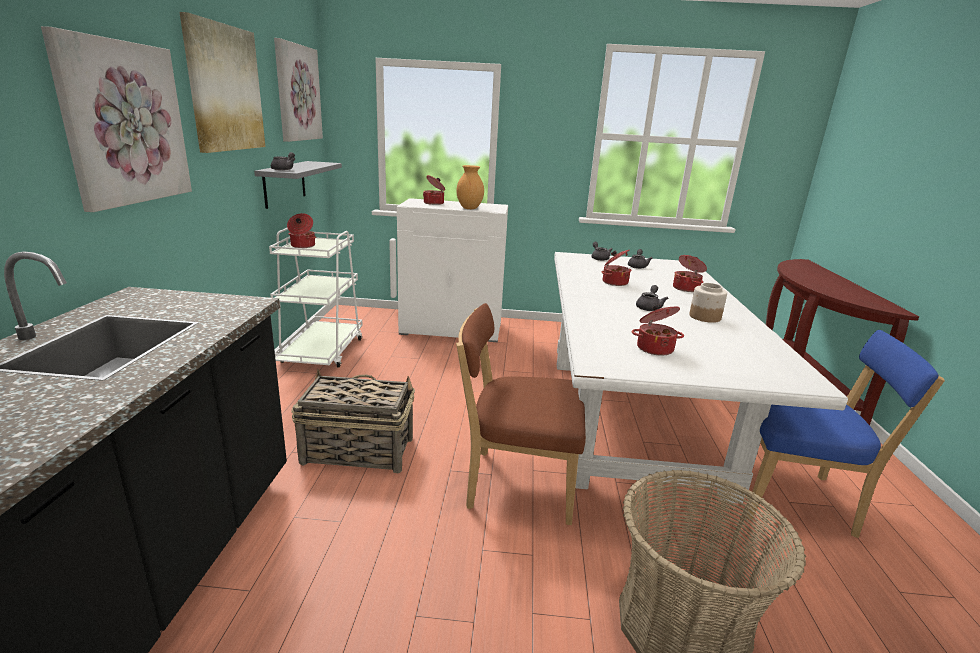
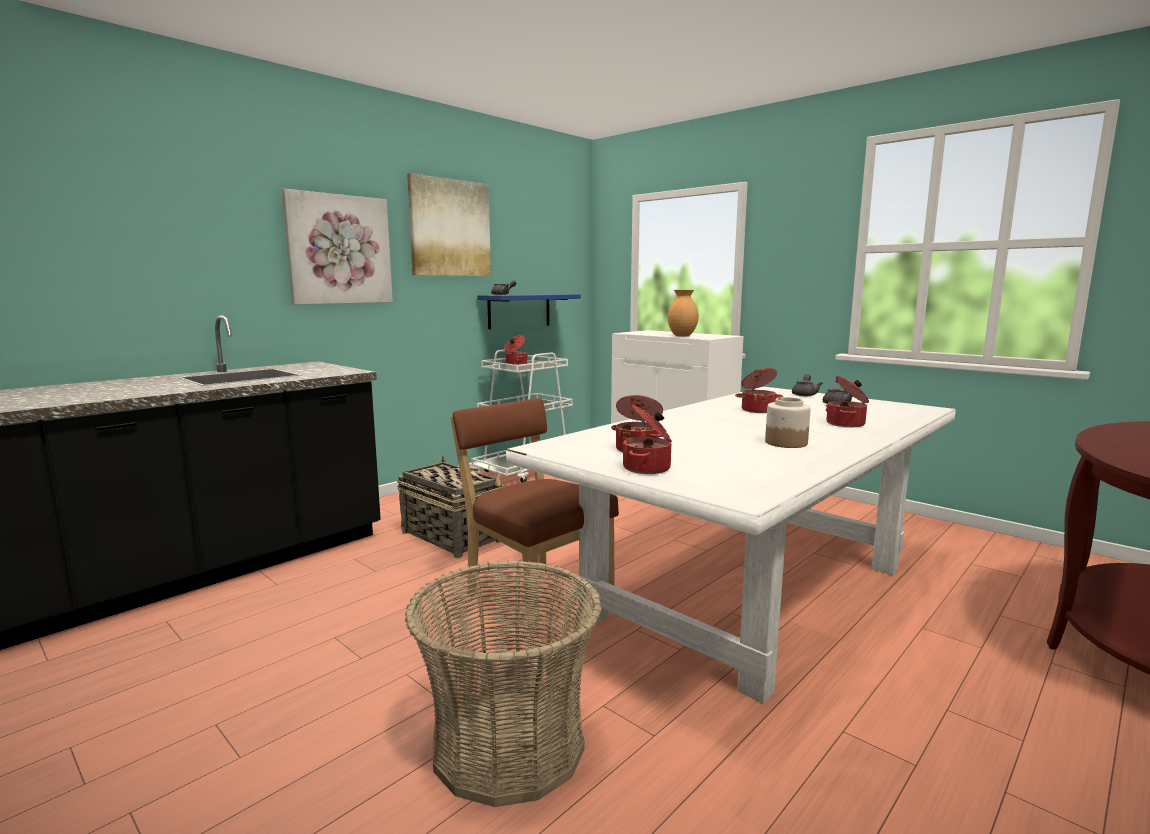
camera: 40 degrees right, 10 degrees down
(284, 183) = (519, 310): grey shelf -> blue shelf
(297, 93) = (549, 233): picture -> none
(434, 203) = (659, 332): cooking pot -> cooking pot (648, 468)
(649, 307) = (736, 428): grey teapot -> none
(794, 498) = (857, 732): blue chair -> none

